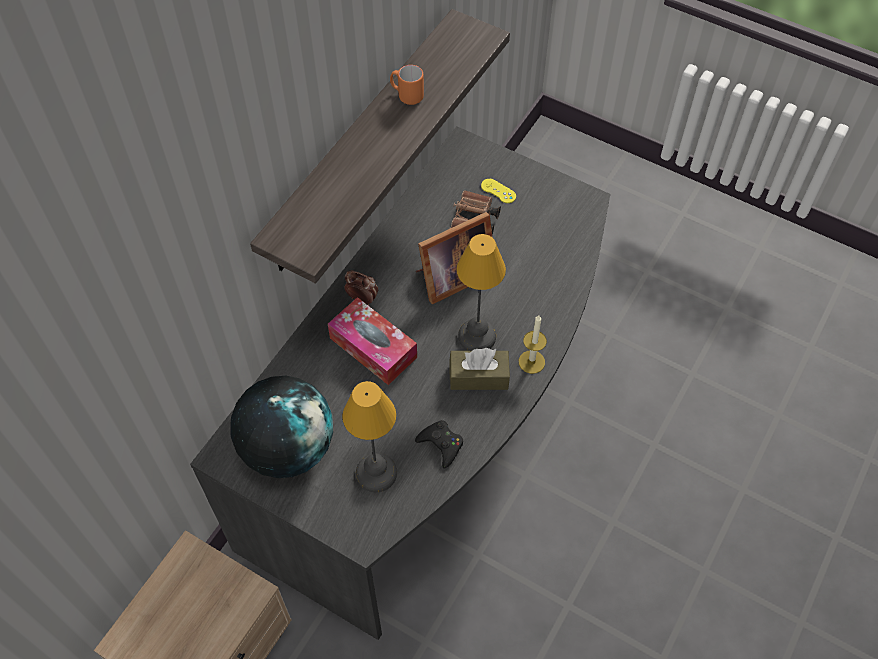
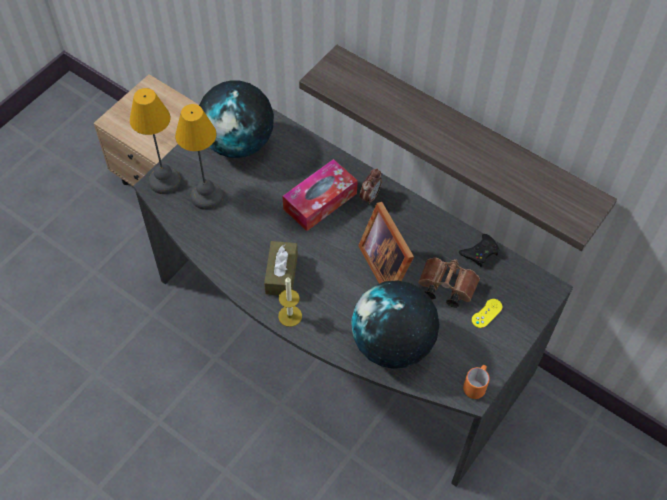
camera: 95 degrees right, 0 degrees up
(406, 95) = (494, 152): orange mug -> orange mug (476, 385)
(441, 444) = (222, 241): black game controller -> black game controller (480, 252)
(476, 337) = (321, 276): table lamp -> table lamp (164, 180)
(548, 266) = (392, 344): none -> globe

